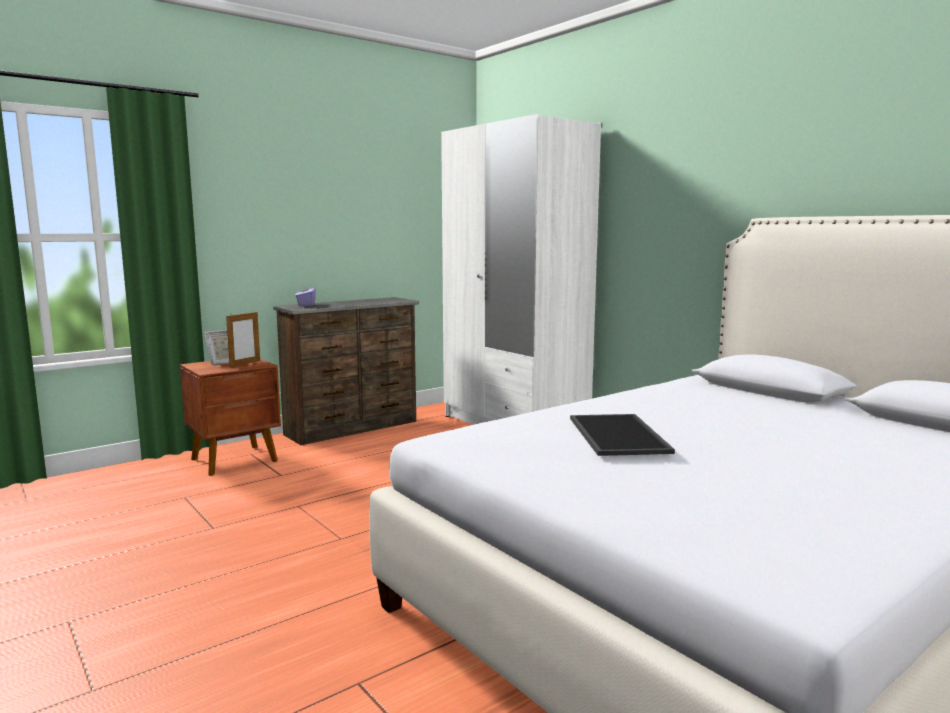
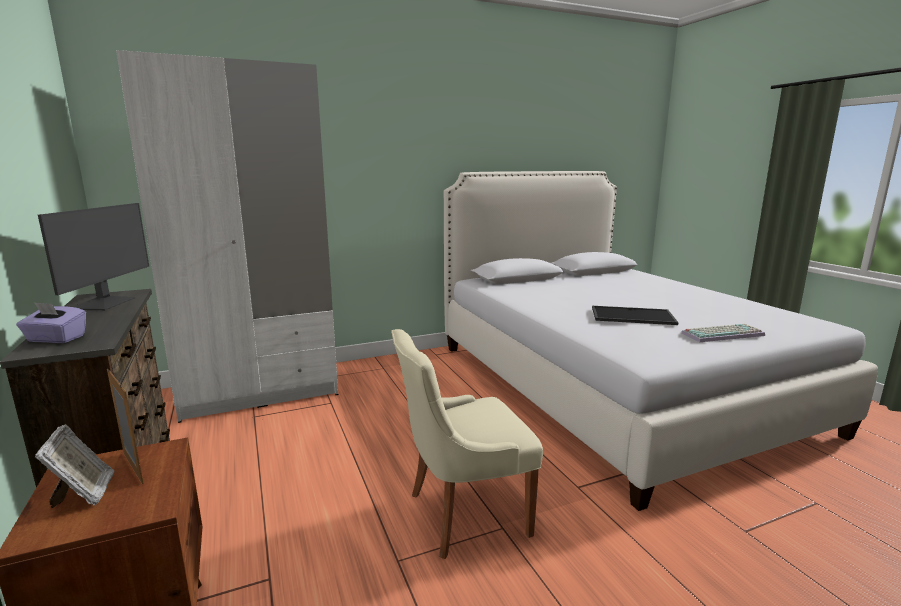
camera: 75 degrees left, 5 degrees up
(356, 521) = (463, 514): none -> beige chair
(376, 301) = (105, 303): none -> monitor
(586, 481) = (722, 334): none -> keyboard

